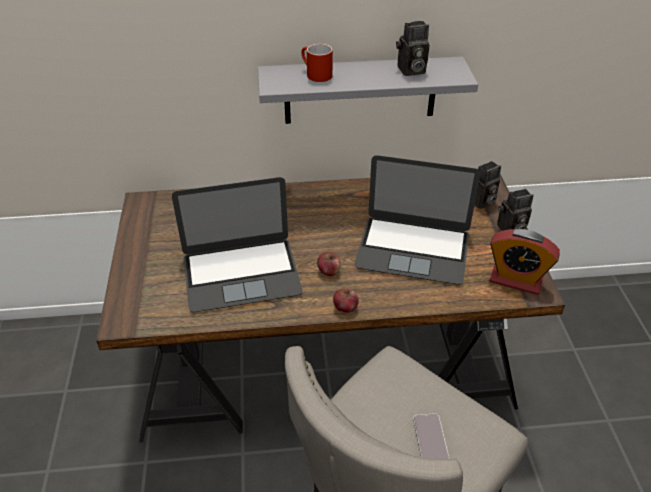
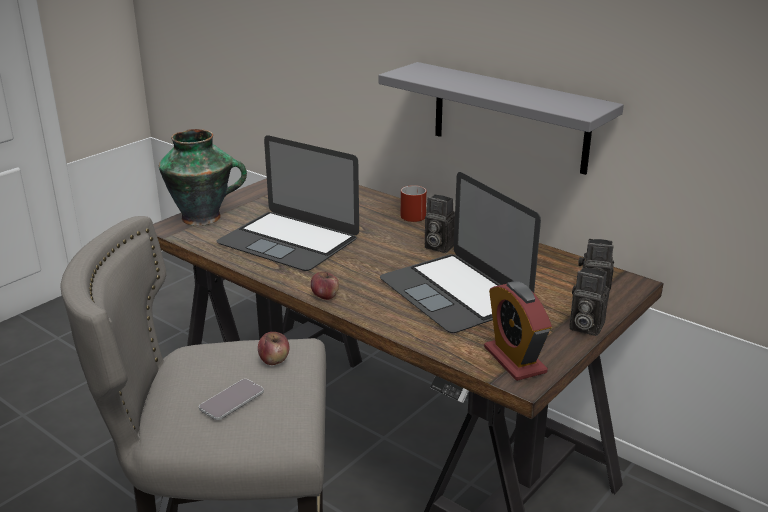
camera: 45 degrees right, 15 degrees down
(135, 294) = (203, 218): none -> vase
(315, 74) = (450, 76): red mug -> red mug (411, 214)
(329, 271) = (355, 270): apple -> apple (274, 360)
(410, 71) = (542, 97): camera -> camera (437, 246)

